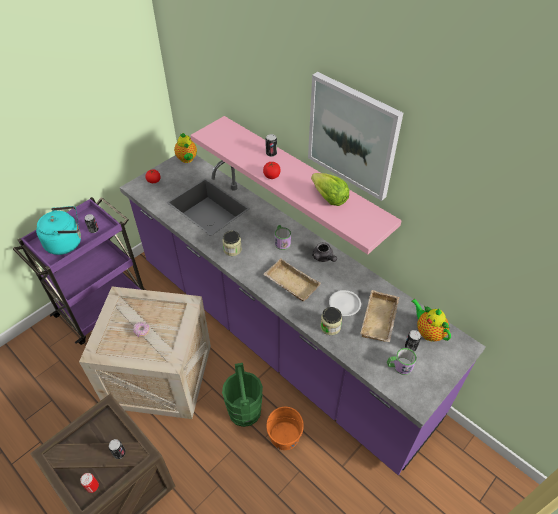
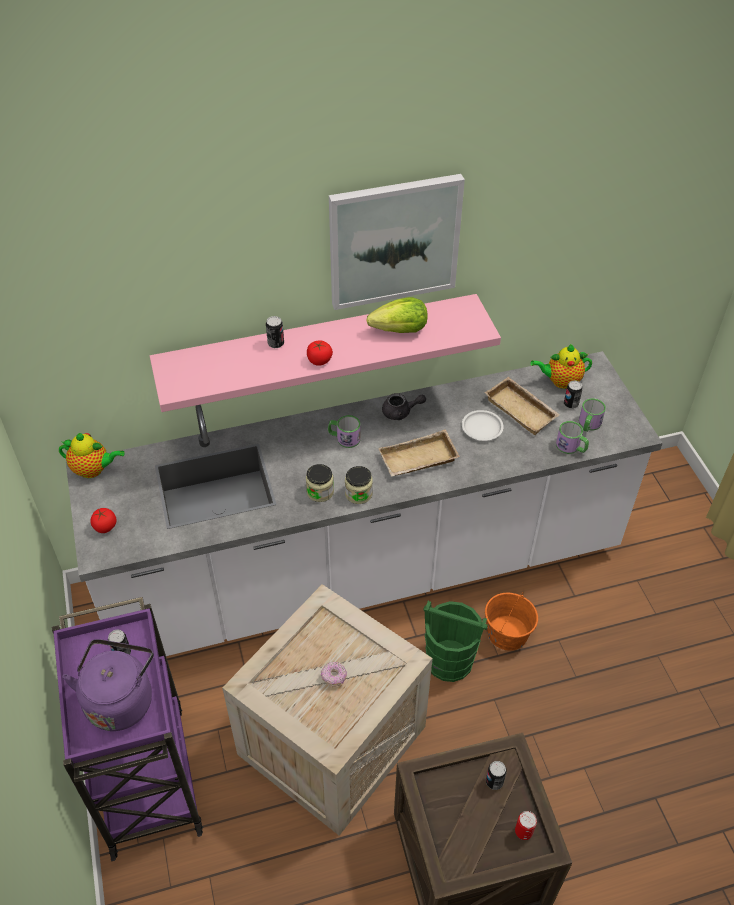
camera: 60 degrees left, 0 degrees up
(66, 242) = (120, 699): turquoise kettle -> purple kettle
(279, 337) = (366, 572): purple counter -> white counter
(330, 327) = (504, 454): jar -> jar (358, 494)
(368, 364) = (571, 447): none -> mug

